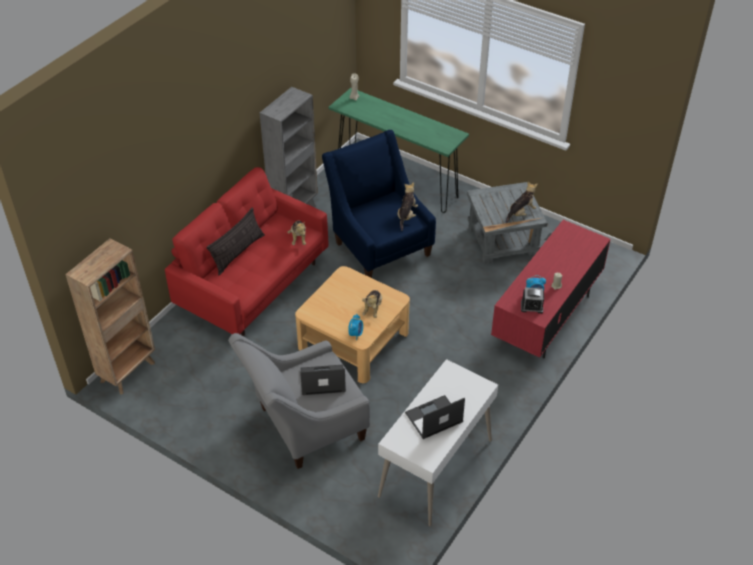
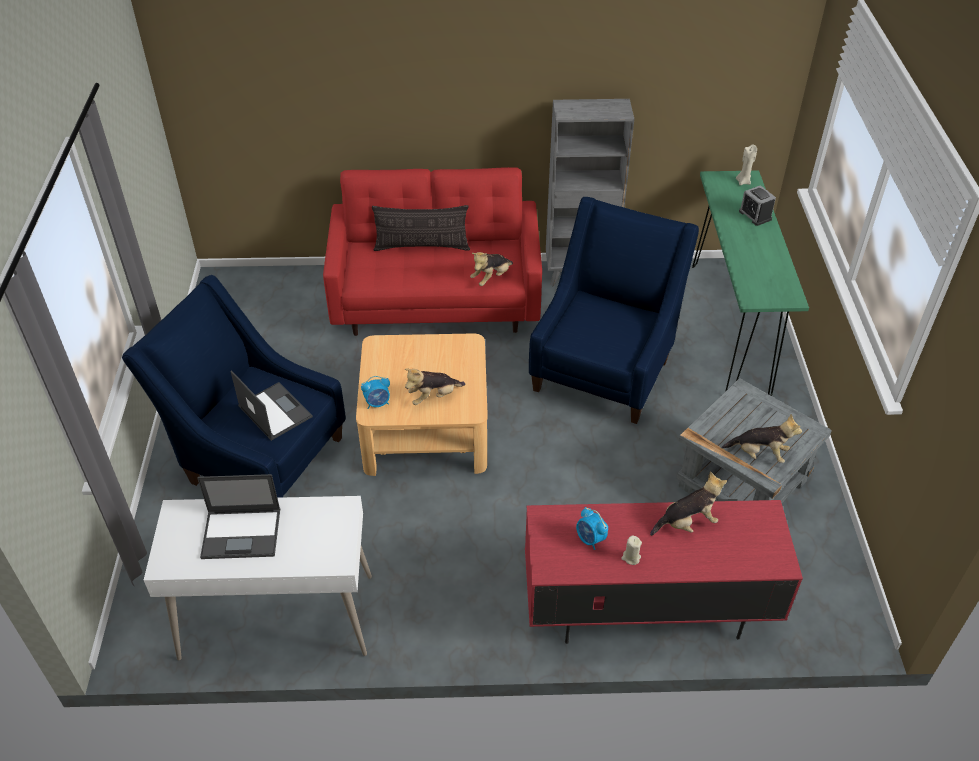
camera: 55 degrees right, 0 degrees up
(128, 371) = (236, 283): brown bookcase -> none
(304, 426) = (257, 456): grey armchair -> blue armchair
(406, 216) = (624, 345): plush toy -> plush toy (687, 522)
(433, 418) = (242, 533): laptop -> laptop turned 150 degrees clockwise
(531, 307) = (561, 549): alarm clock -> alarm clock (755, 215)

